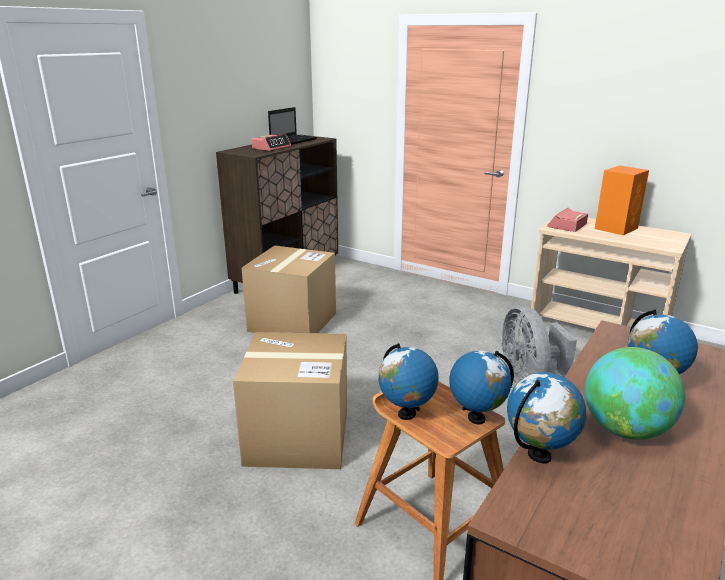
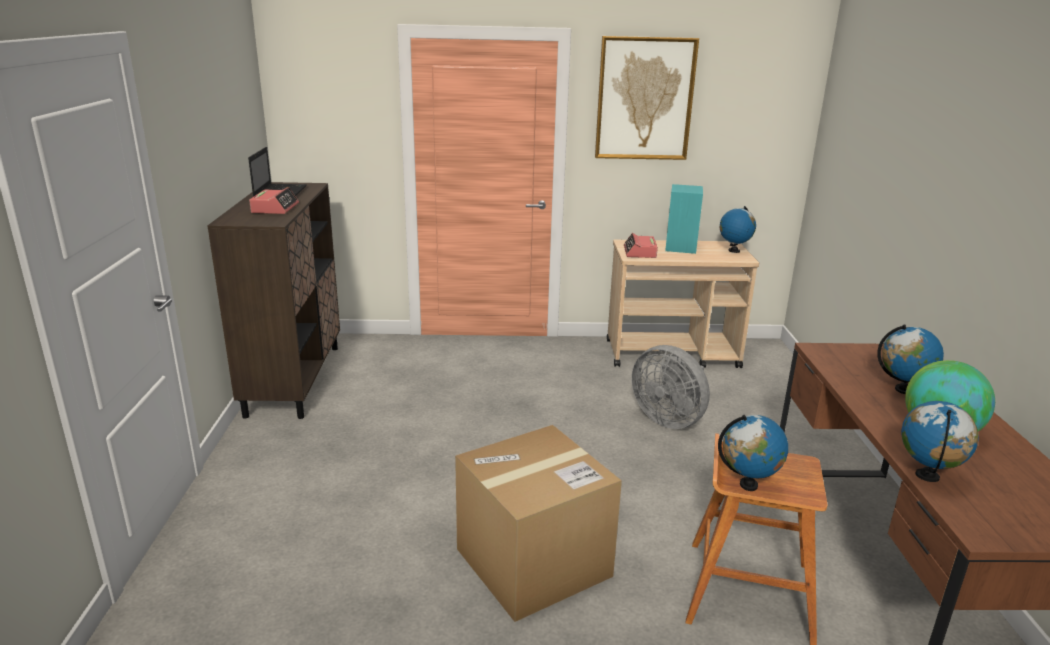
camera: 35 degrees left, 0 degrees up
(292, 322) = (368, 433): cardboard box -> none
(476, 418) = (799, 466): globe -> globe (734, 251)
(602, 80) = (644, 99): none -> picture
(616, 228) = (680, 247): orange speaker -> turquoise speaker

